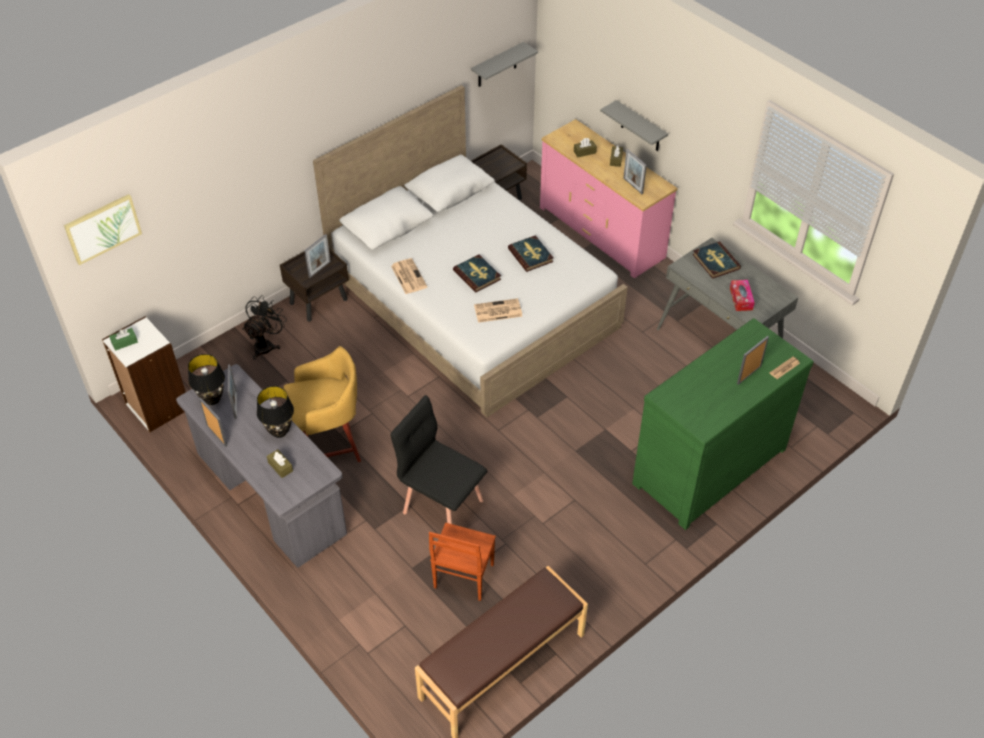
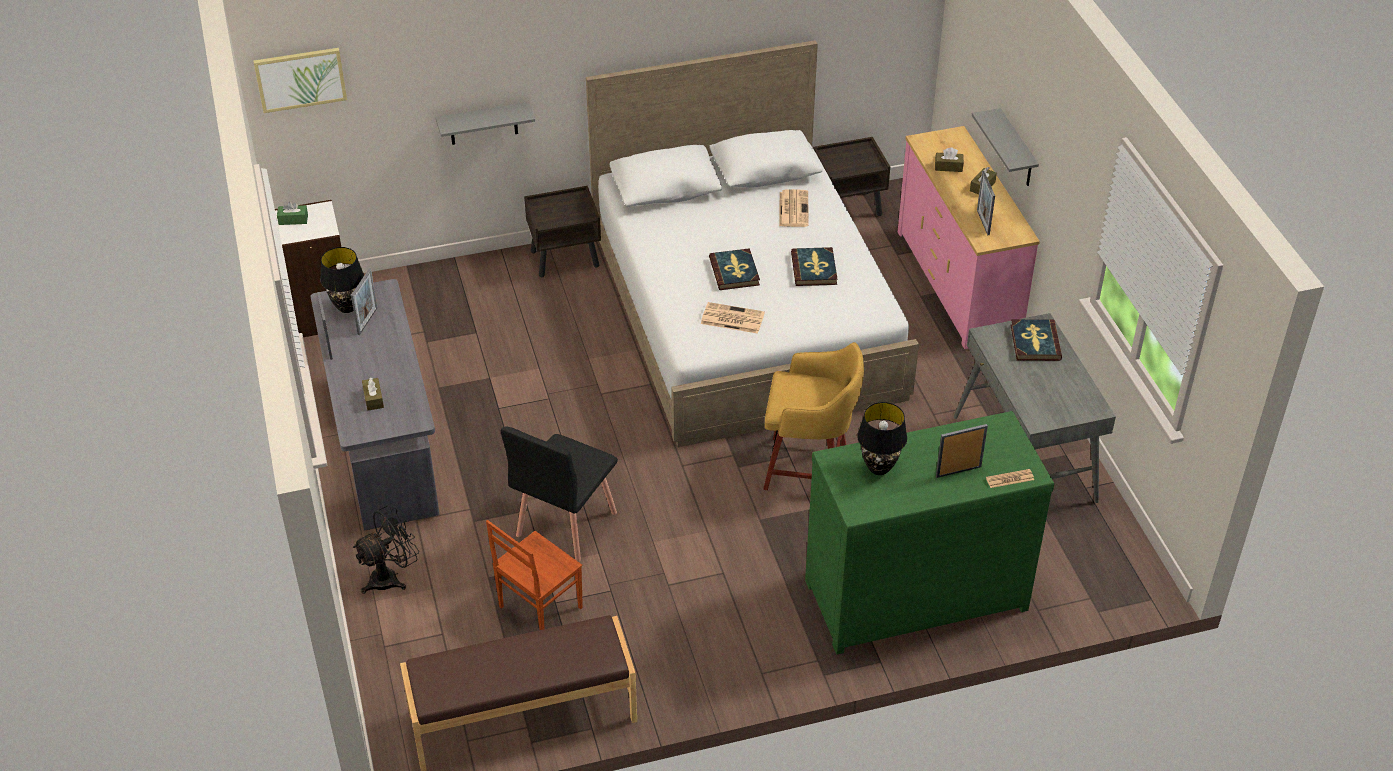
camera: 25 degrees right, 5 degrees down
(266, 345) = (478, 287): black fan -> black fan (390, 577)
(279, 432) = (395, 363): black table lamp -> black table lamp (878, 468)
(319, 269) = (566, 215): picture frame -> none
(330, 445) = (480, 417): yellow stool -> yellow stool (809, 468)
(408, 276) = (653, 249): newspaper -> newspaper (793, 208)
(442, 505) = (565, 524): black chair -> black chair turned 120 degrees counterclockwise
(497, 65) = (877, 30): grey shelf -> grey shelf (483, 124)
(741, 299) = (1037, 395): tissue box -> none

